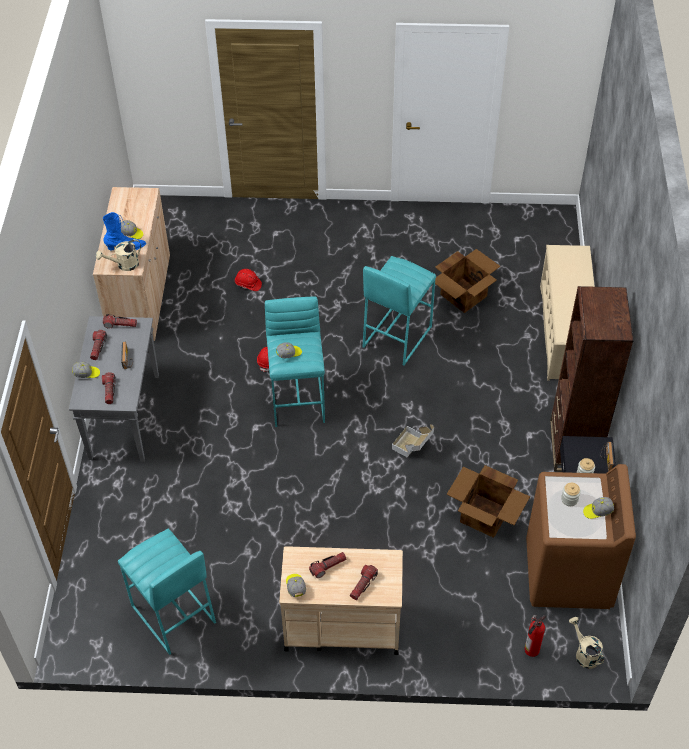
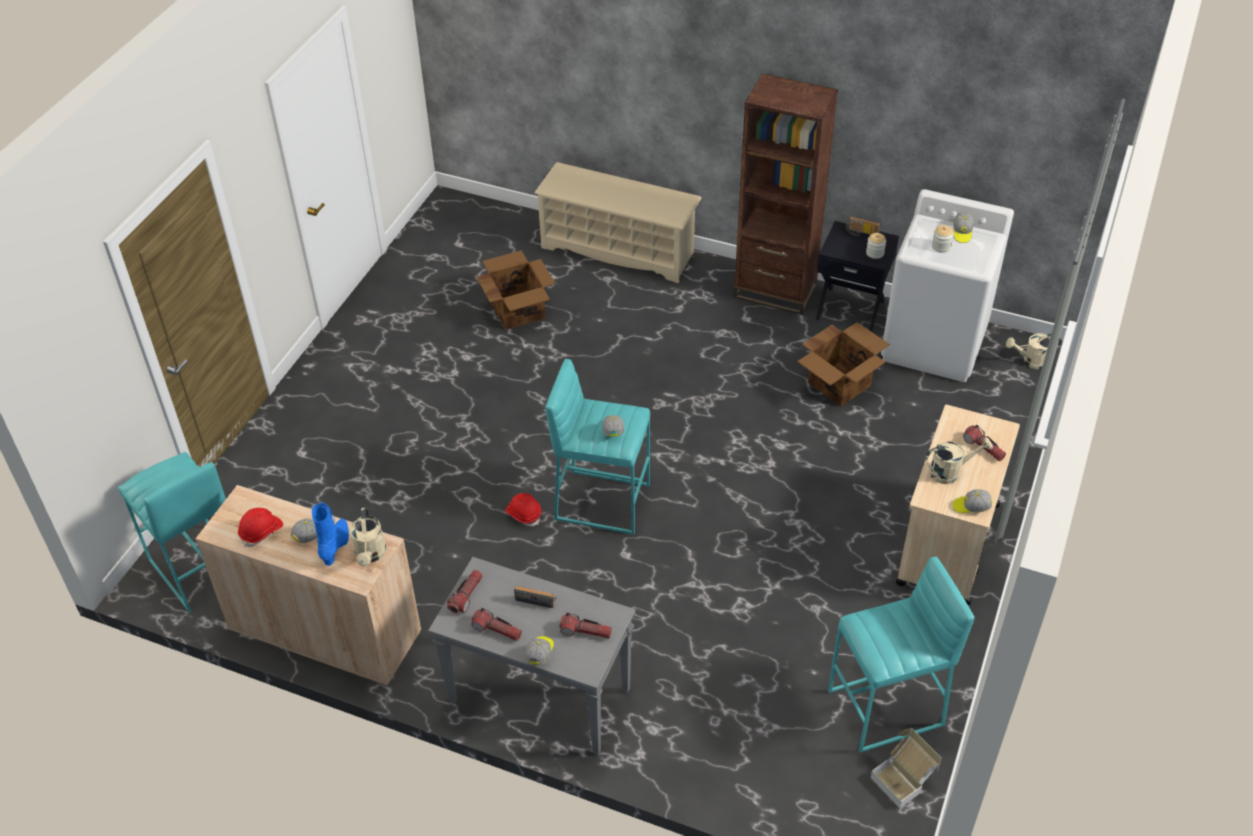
camera: 70 degrees left, 5 degrees down
(248, 284) = (376, 504): red hard hat -> red hard hat (261, 532)
(328, 566) = (950, 471): flashlight -> beige watering can
(396, 337) = (549, 385): turquoise stool -> turquoise stool (198, 569)
(413, 447) = (722, 416): cardboard box -> cardboard box (903, 779)
(531, 650) = (1018, 398): fire extinguisher -> none
(568, 574) = (934, 343): brown washing machine -> white washing machine

